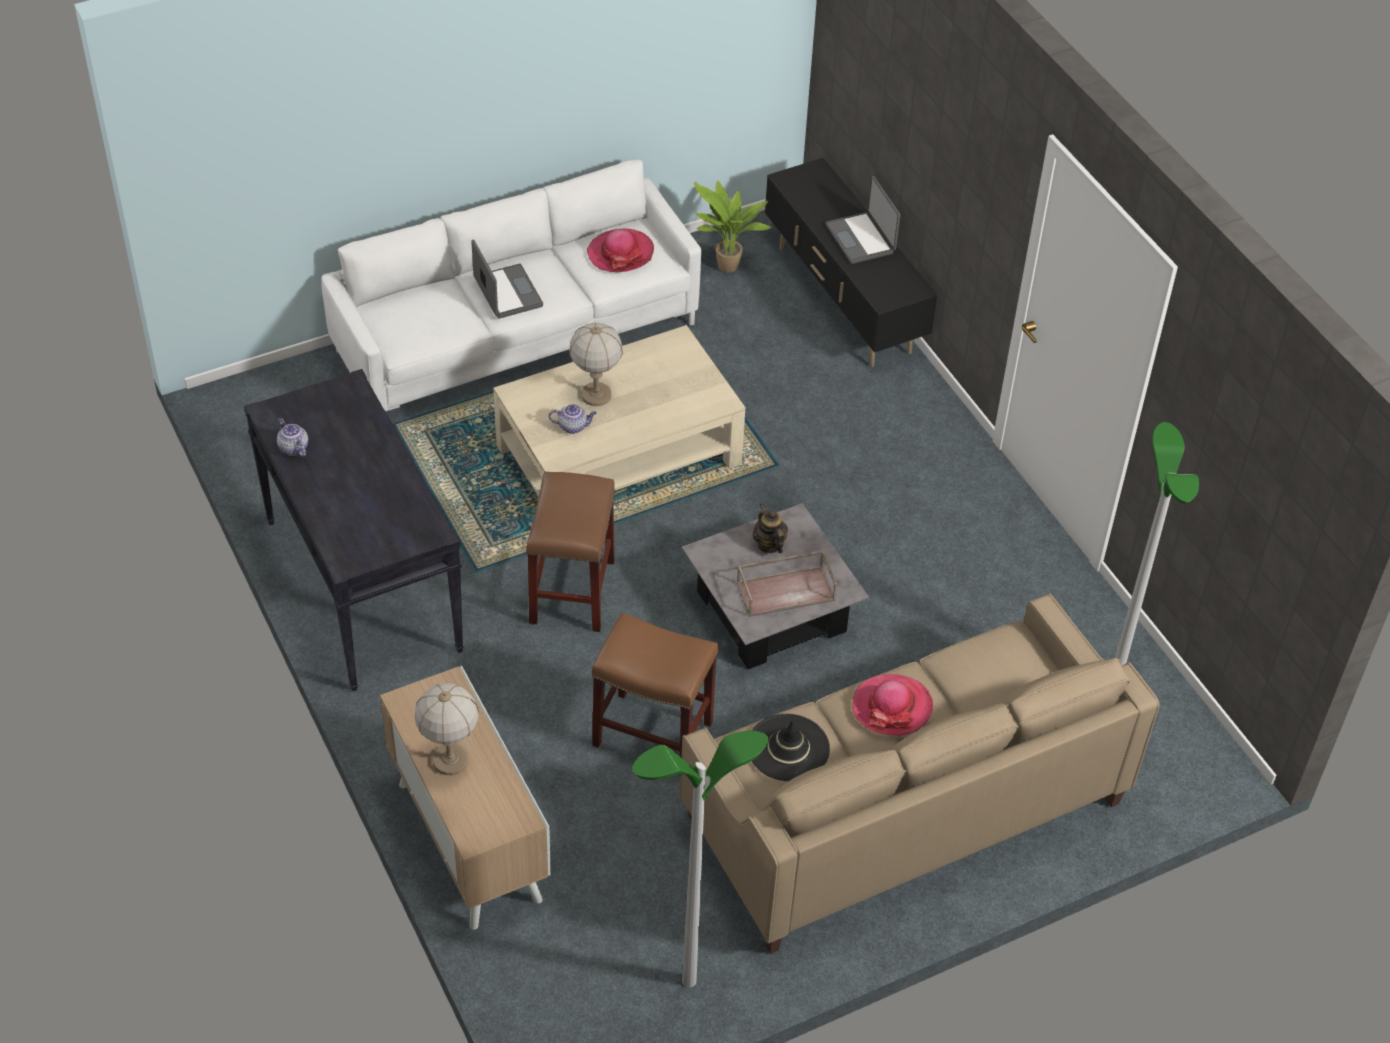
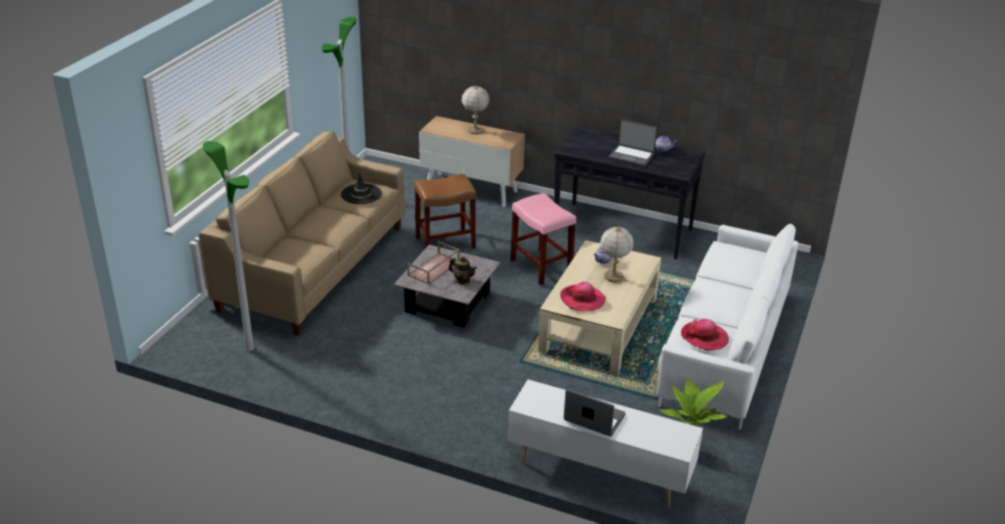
camera: 140 degrees right, 15 degrees down
(506, 293) = (721, 289): laptop -> laptop (631, 156)
(571, 591) = (542, 267): brown stool -> pink stool
(842, 301) = (599, 472): black tv stand -> white tv stand
(892, 707) = (331, 222): hat -> hat (582, 300)

